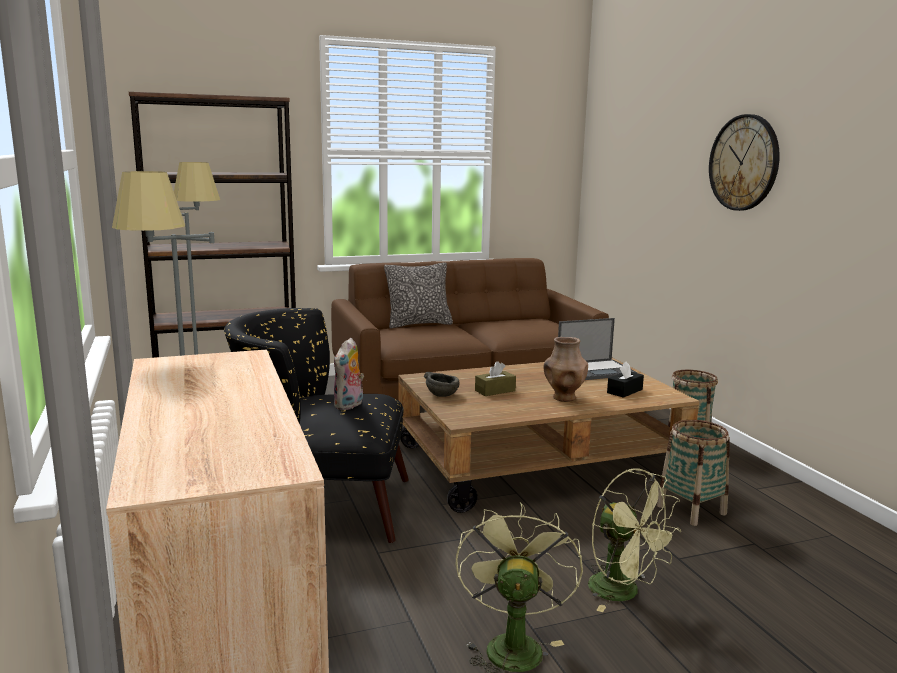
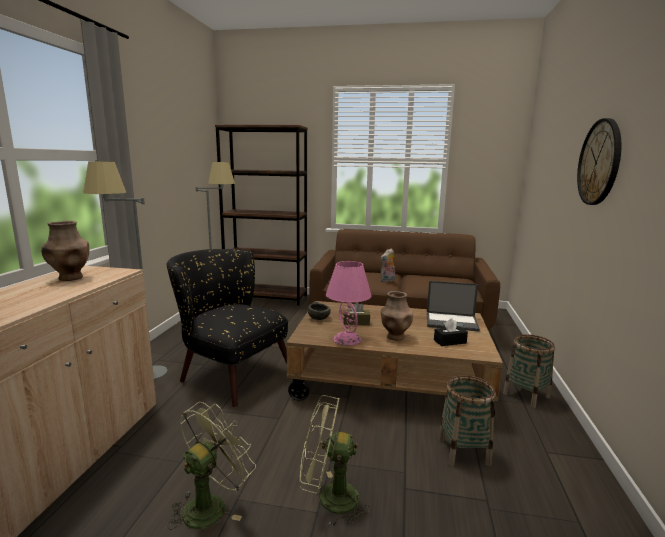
camera: 30 degrees right, 0 degrees up
(195, 376) = (70, 278): none -> brown vase
(349, 405) = (239, 313): plush toy -> plush toy (387, 281)
(418, 324) = (372, 271): pillow -> none
(517, 411) = (347, 339): none -> pink table lamp
(624, 593) = (329, 499): green fan -> green fan turned 105 degrees clockwise

